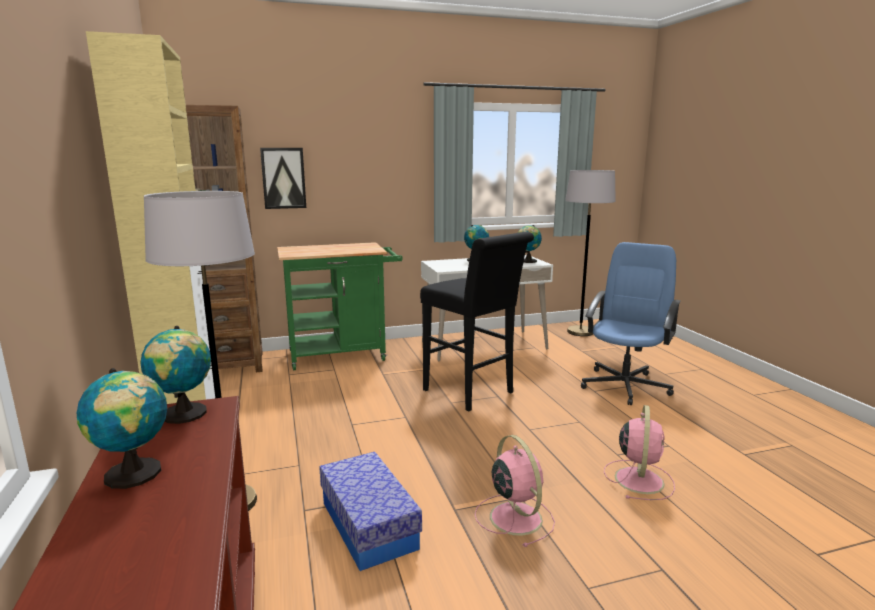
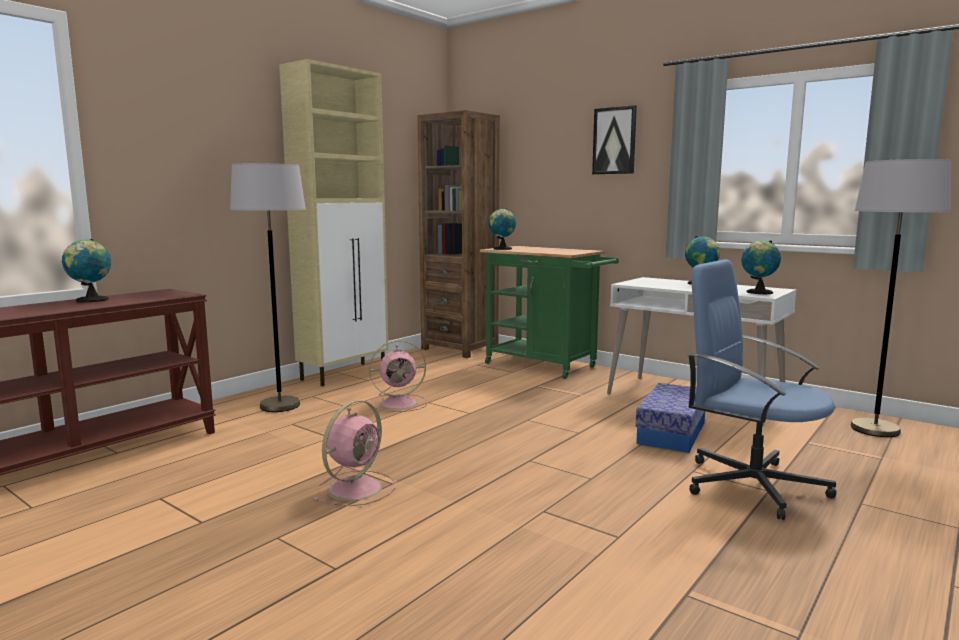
camera: 55 degrees right, 5 degrees down
(184, 415) = (168, 293): globe -> globe (501, 249)
(283, 178) = (529, 178): picture -> picture (614, 141)
(368, 525) = (292, 445): storage box -> storage box (671, 433)
(472, 393) = (564, 422): black stool -> none
(625, 385) = (751, 485): blue office chair -> blue office chair turned 135 degrees counterclockwise
(639, 479) = (502, 531): pink fan -> pink fan (400, 403)

